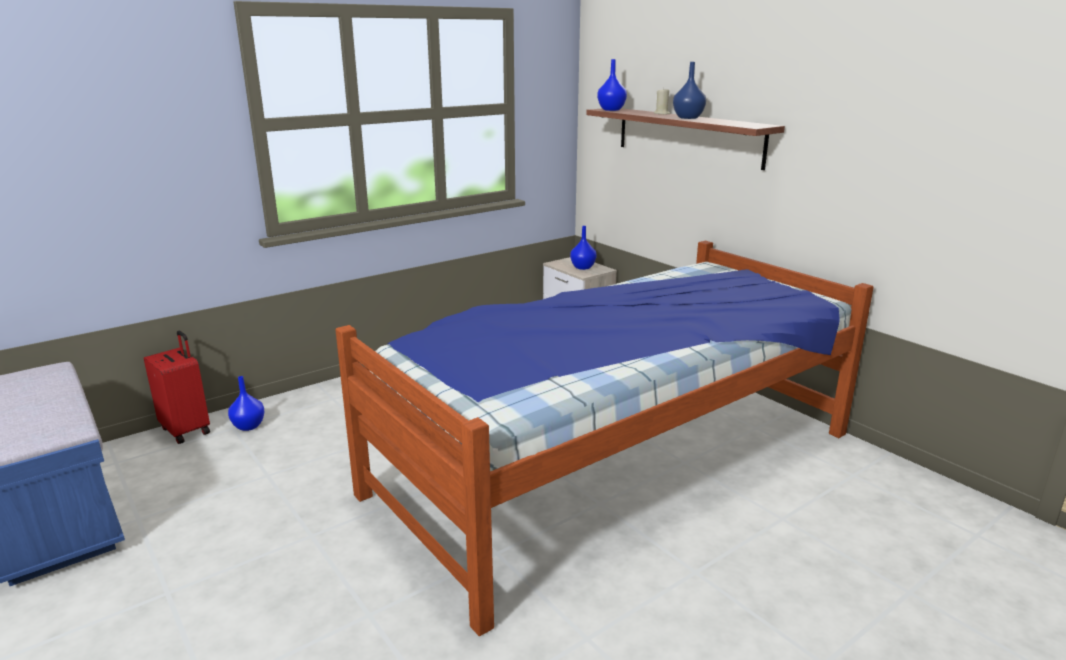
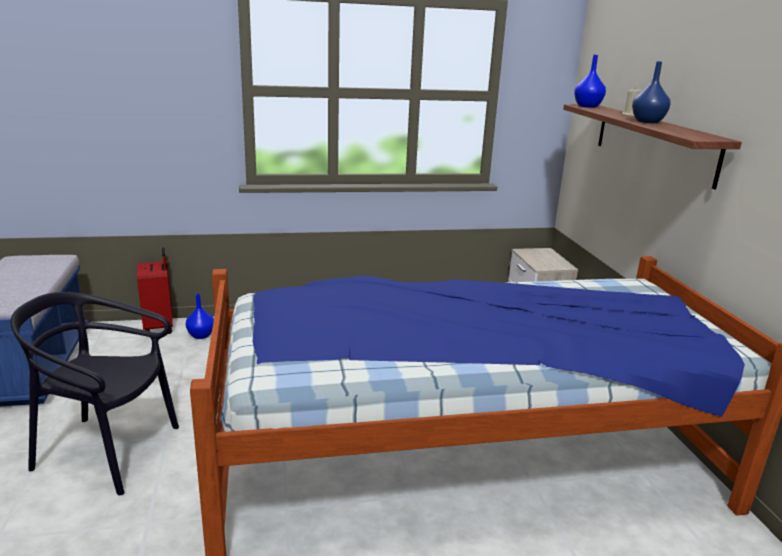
camera: 25 degrees right, 0 degrees up
(253, 569) = (107, 451): none -> black chair
(582, 267) = (545, 260): blue vase -> none

